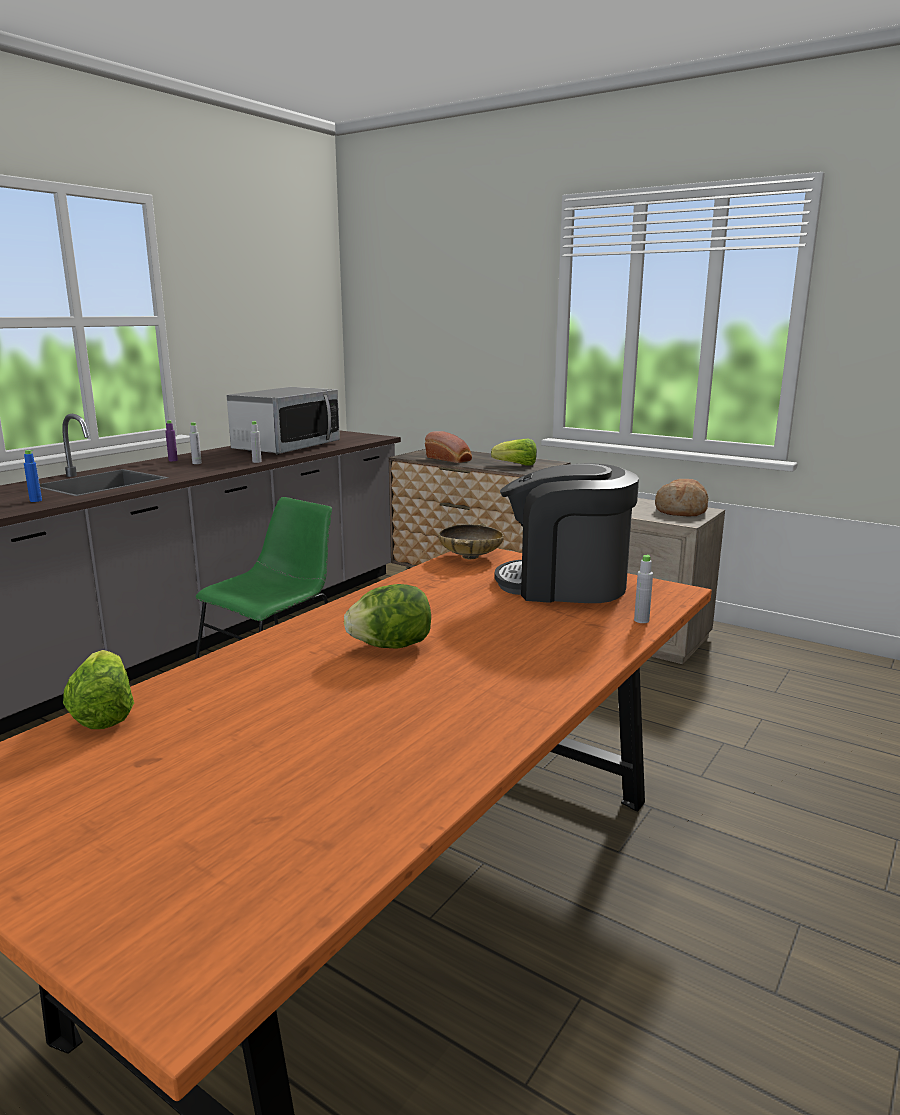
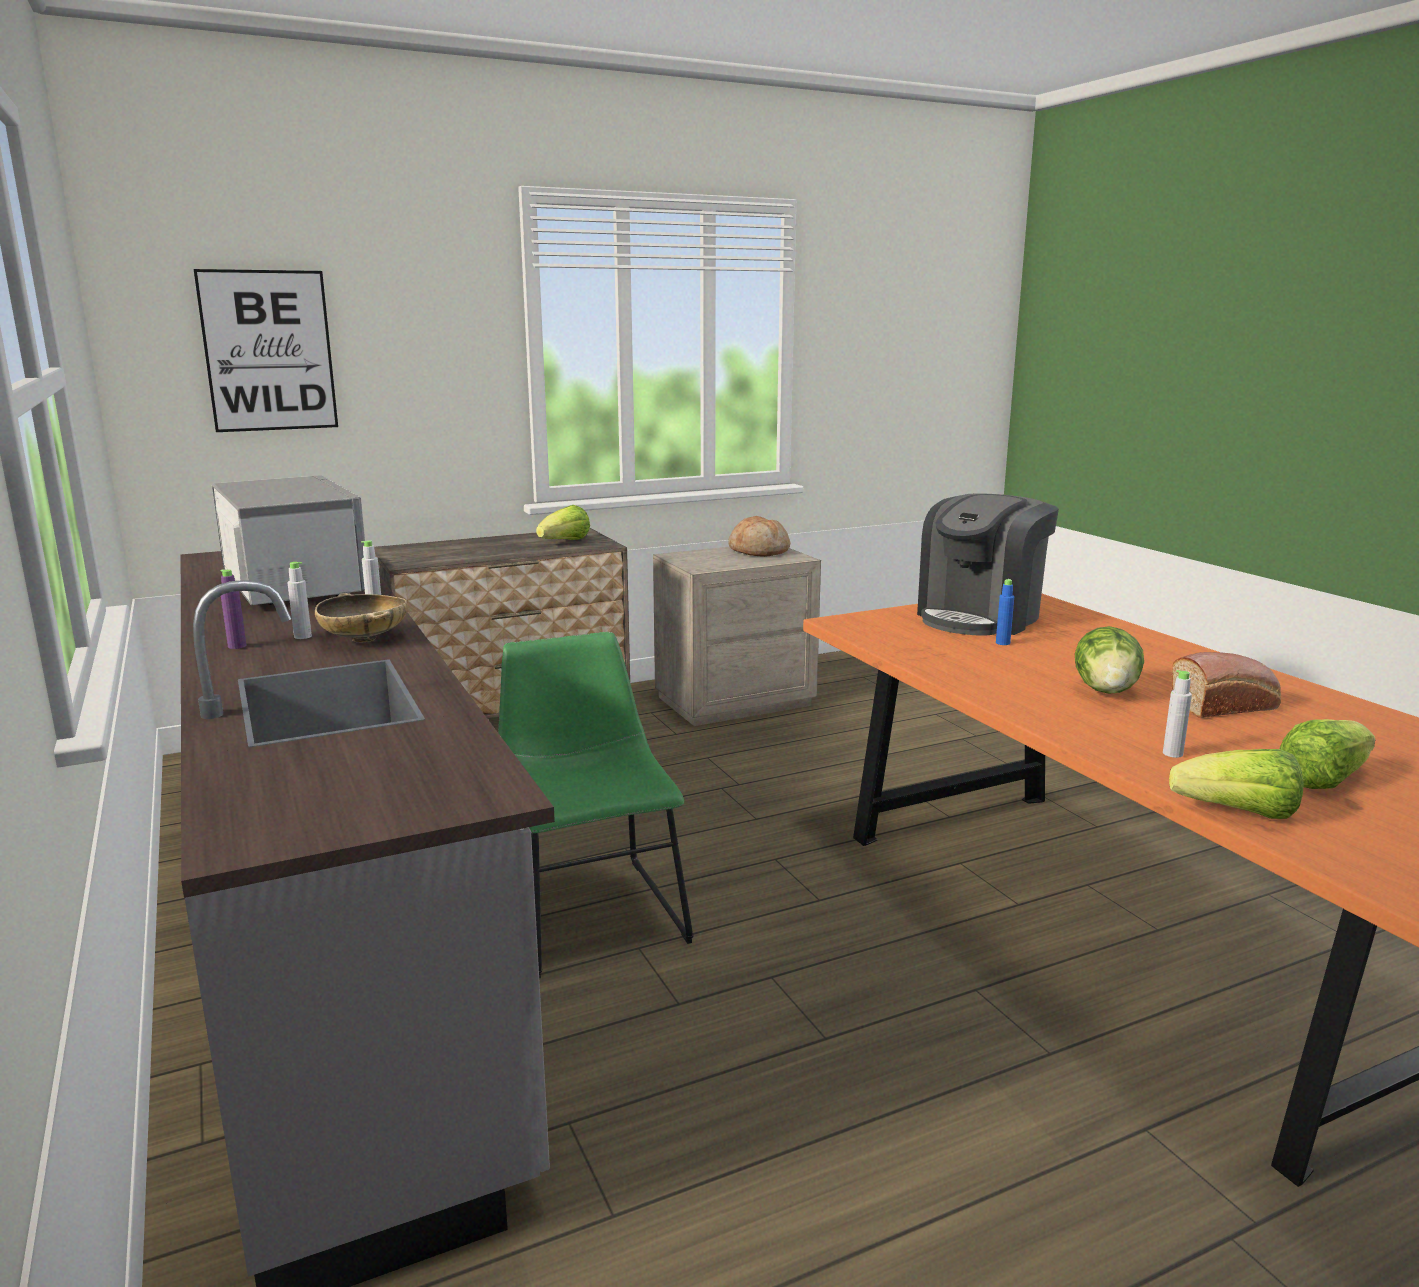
camera: 60 degrees left, 0 degrees up
(36, 500) = (416, 746): blue bottle -> blue bottle (1002, 643)
(207, 747) = (1323, 779): none -> lettuce
(411, 318) = (268, 351): none -> picture
(450, 459) = (472, 554): bread -> bread (1226, 706)
(471, 557) = (859, 626): beige bowl -> beige bowl (365, 639)
(641, 620) = (1090, 617): grey bottle -> grey bottle (1172, 754)

